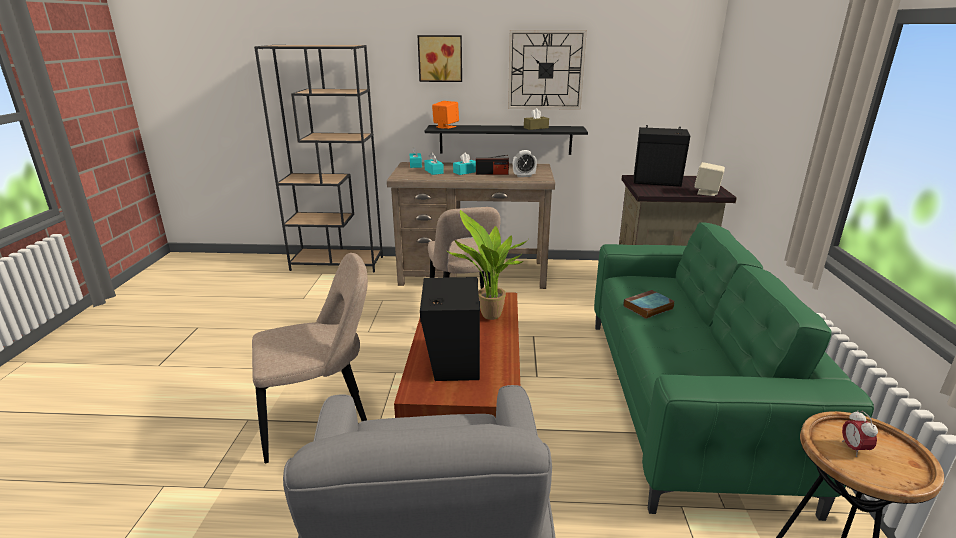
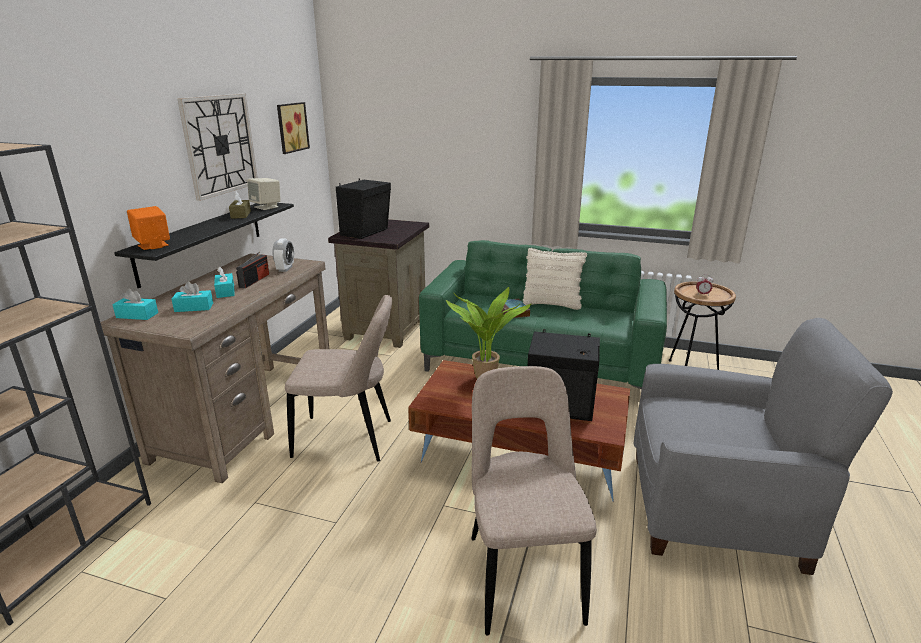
camera: 75 degrees left, 0 degrees up
(440, 58) = (107, 148): picture -> picture (291, 127)
(705, 331) = (552, 304): none -> beige pillow
(707, 193) = (411, 226): beige speaker -> beige speaker (266, 207)

